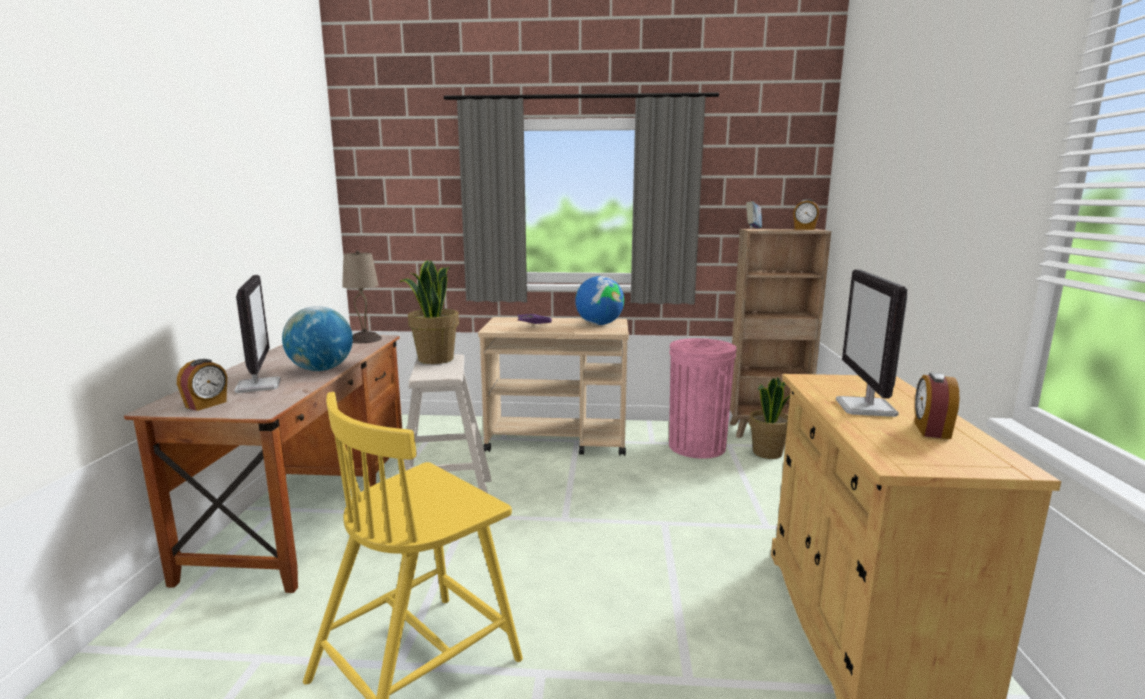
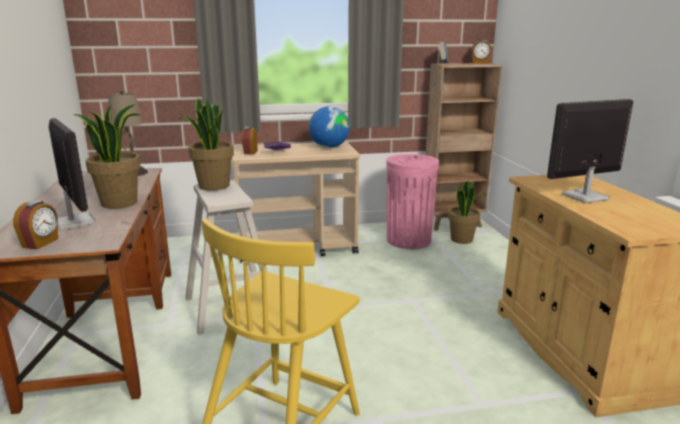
camera: 15 degrees left, 5 degrees up
(321, 369) = (119, 203): globe -> potted plant
(866, 408) = (584, 197): monitor -> monitor turned 75 degrees clockwise
(930, 430) = (634, 208): alarm clock -> alarm clock (250, 152)

